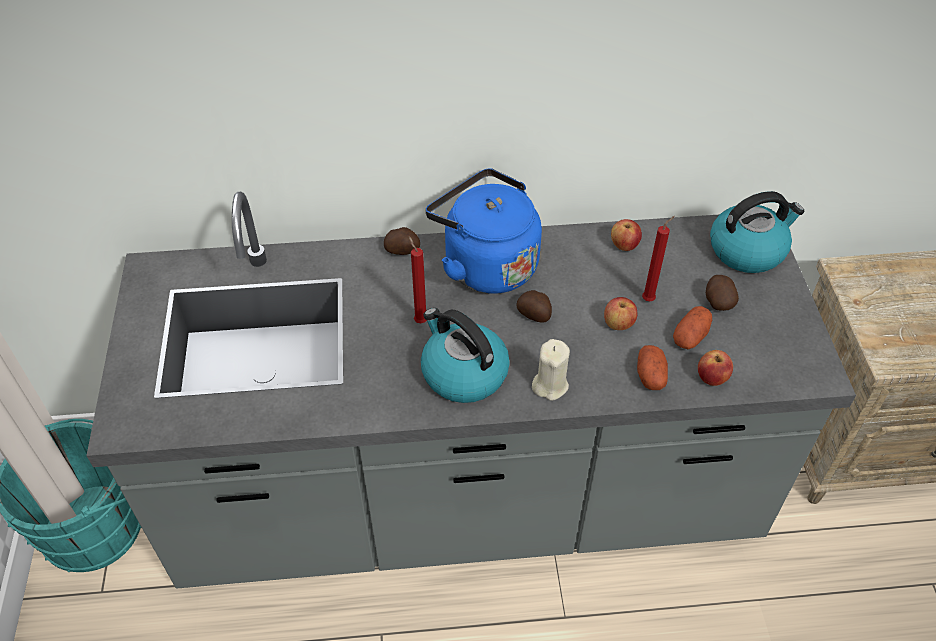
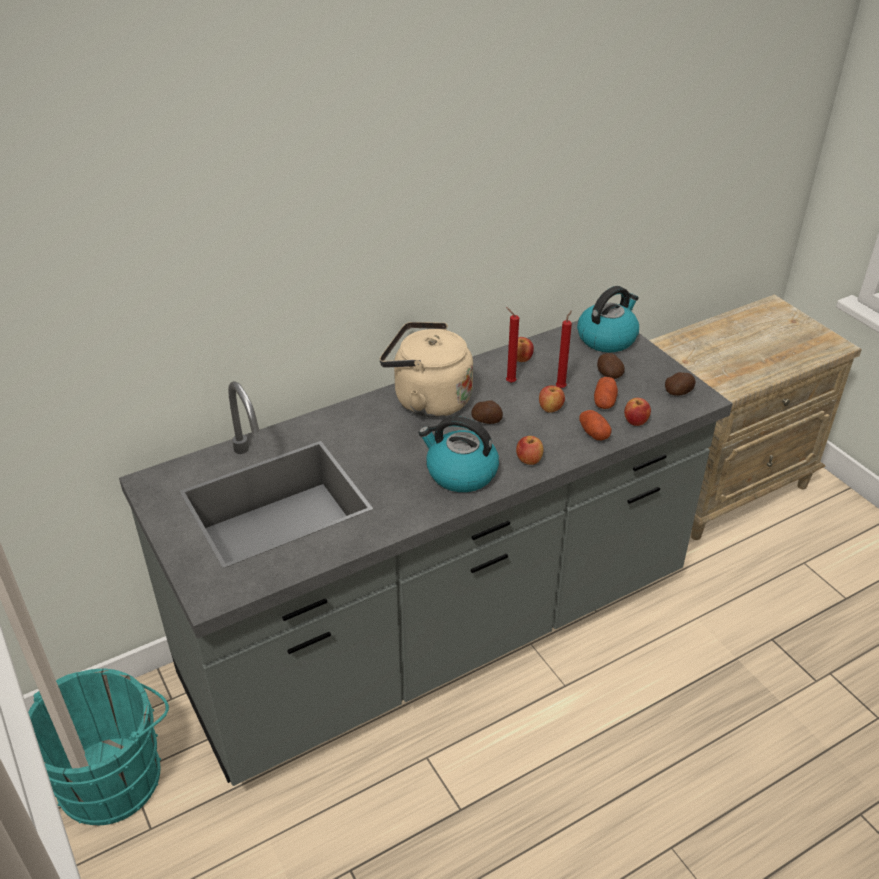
camera: 25 degrees left, 10 degrees down
(402, 250) = (356, 409): potato -> potato (678, 393)
(419, 320) = (403, 450): red candle -> red candle (509, 382)
(485, 264) = (427, 399): blue kettle -> beige kettle
(550, 385) = (528, 460): beige candle -> apple

